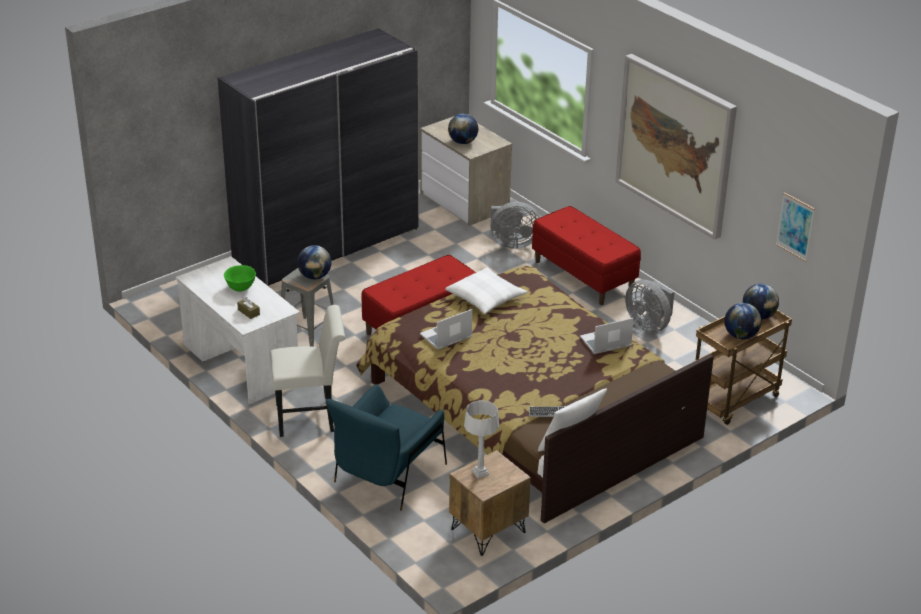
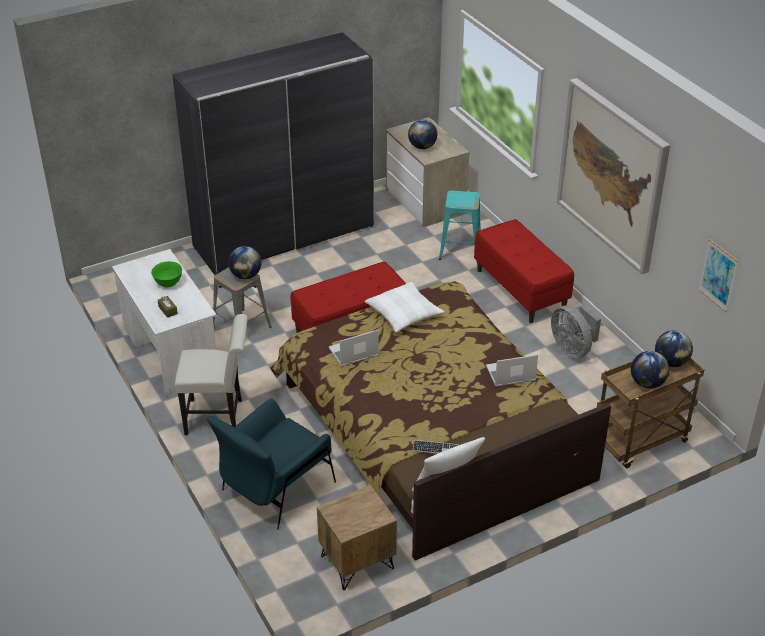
camera: 10 degrees right, 5 degrees up
(480, 473) = (347, 509): grey table lamp -> none
(512, 243) = (460, 249): grey fan -> turquoise stool

